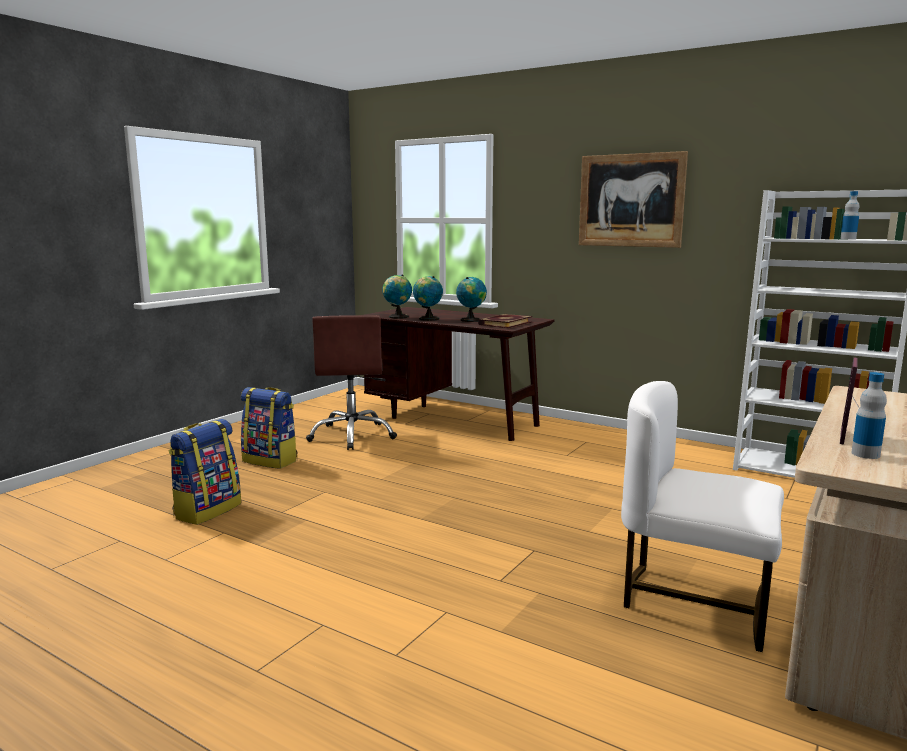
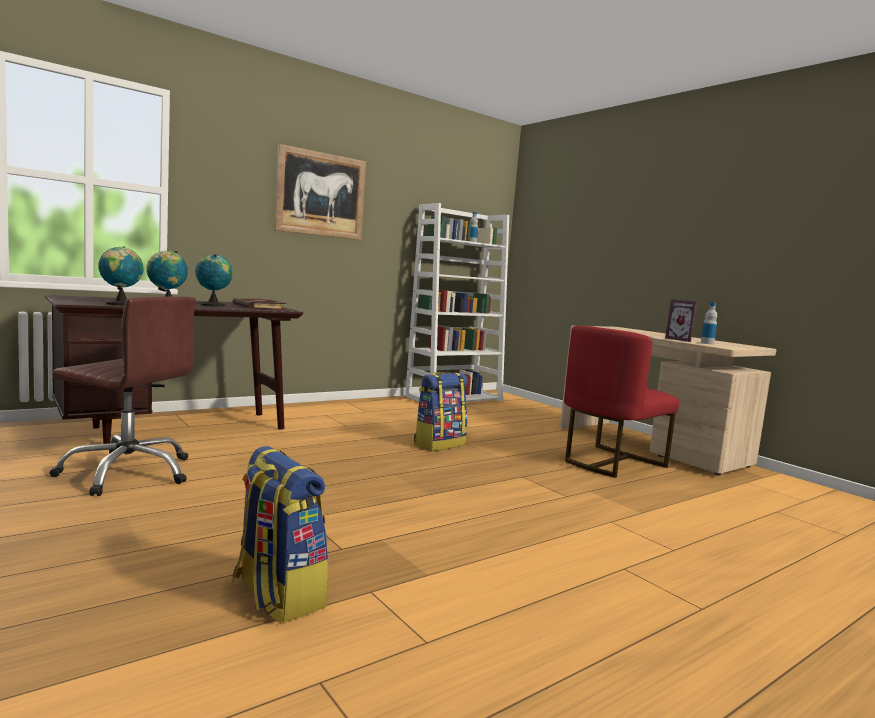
camera: 70 degrees left, 5 degrees down
(271, 461) = (134, 528): backpack -> backpack (439, 444)
(695, 600) = (610, 462): white chair -> red chair

